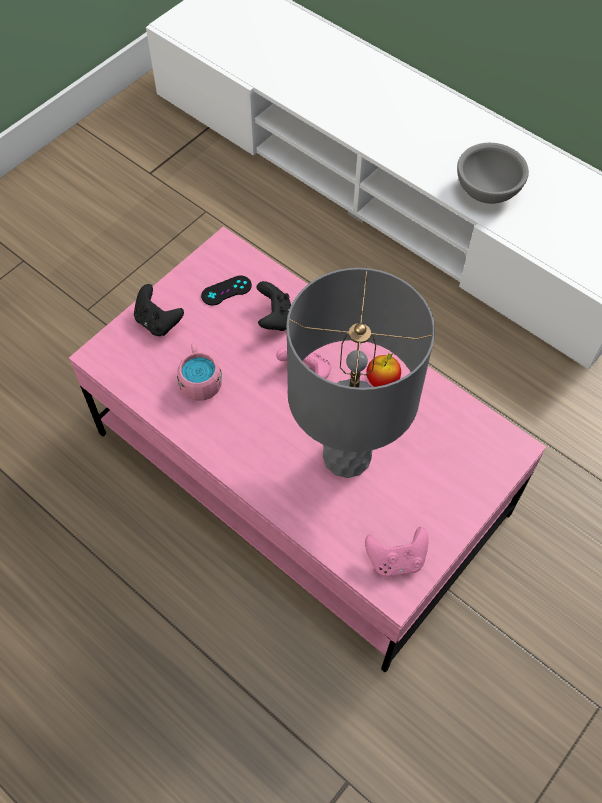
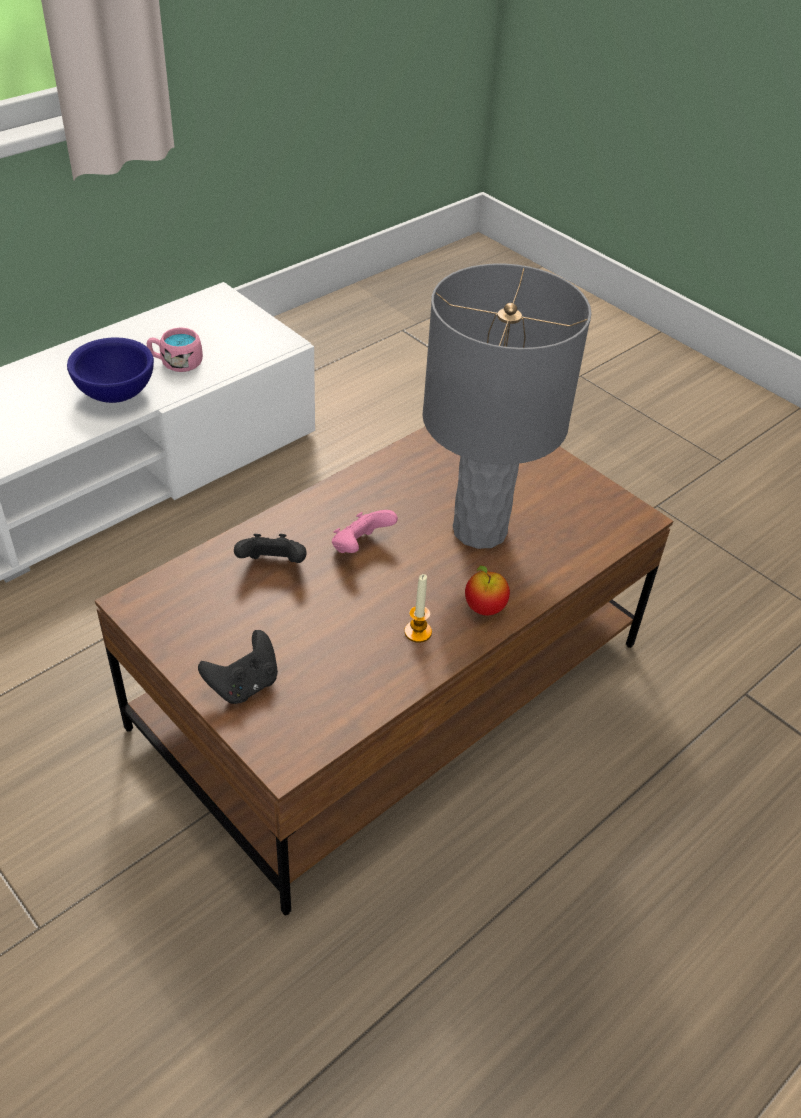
camera: 85 degrees left, 15 degrees down
(200, 379) = (351, 647): pink mug -> pink mug (176, 363)
(221, 421) = (418, 632): none -> candle
(226, 291) = (212, 607): black game controller -> none
(301, 473) = (391, 684): pink coffee table -> brown coffee table
(382, 381) = (387, 489): apple -> apple (484, 608)
(396, 559) = (603, 512): pink game controller -> none
(487, 192) = (117, 393): grey bowl -> blue bowl

